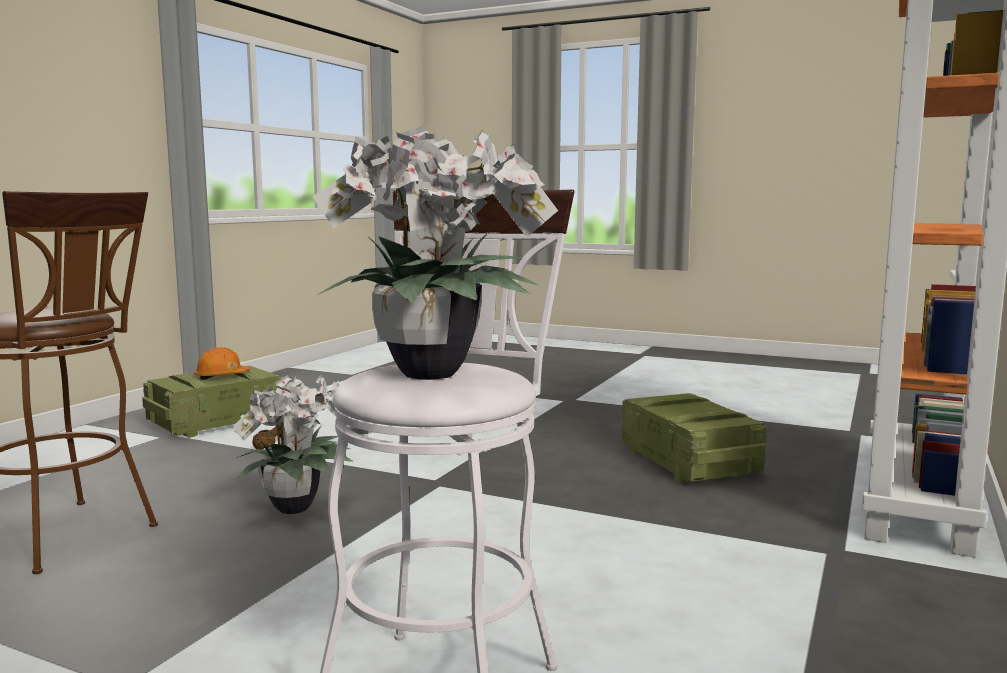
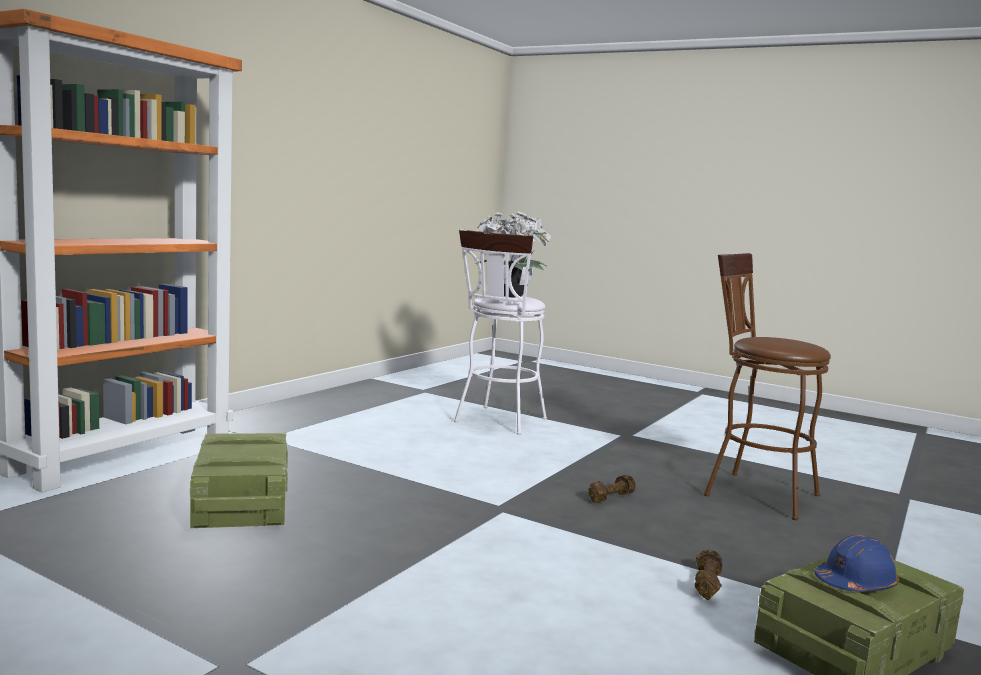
camera: 175 degrees left, 0 degrees up
(221, 376) = (855, 584): orange hard hat -> blue hard hat
(298, 508) = (610, 497): potted plant -> brown dumbbell

